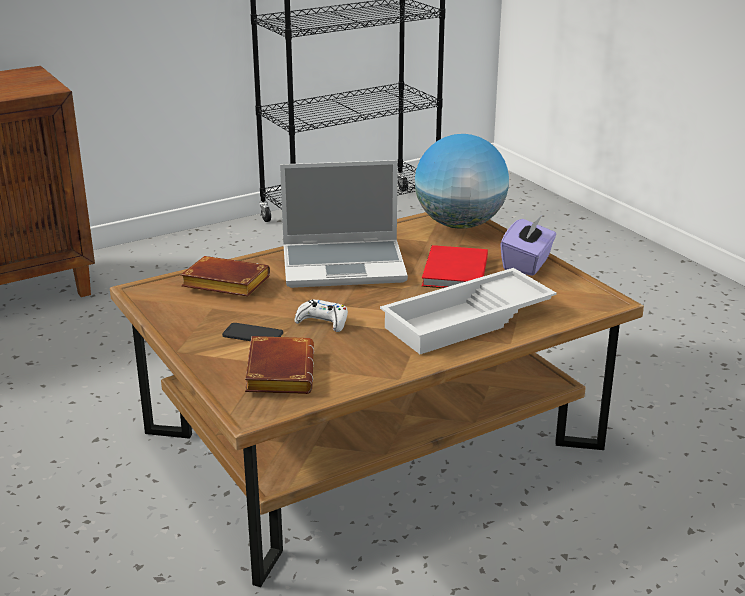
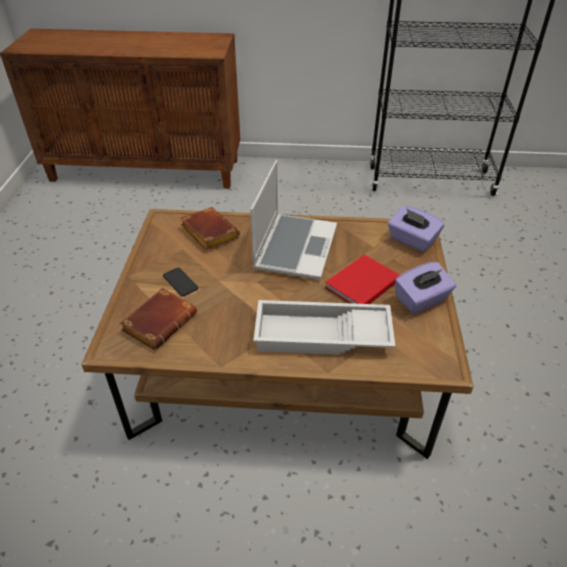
camera: 35 degrees right, 15 degrees up
(323, 322) = (230, 291): white game controller -> none
(345, 265) = (294, 247): laptop -> laptop turned 105 degrees counterclockwise
(460, 224) = (412, 240): globe -> purple tissue box

